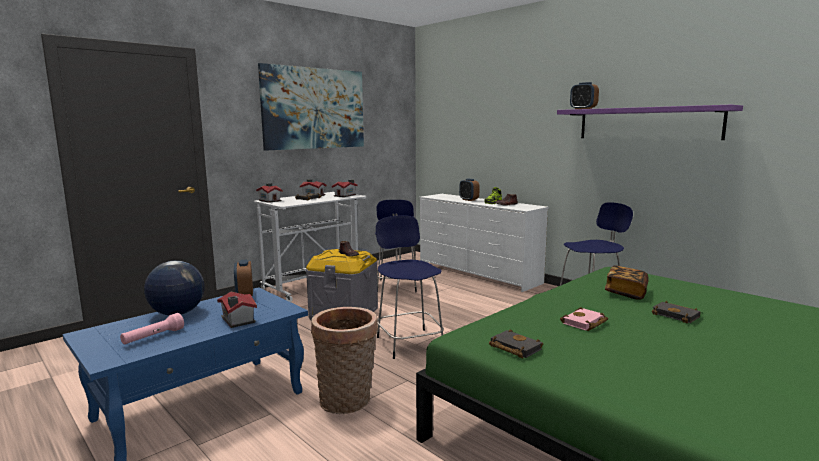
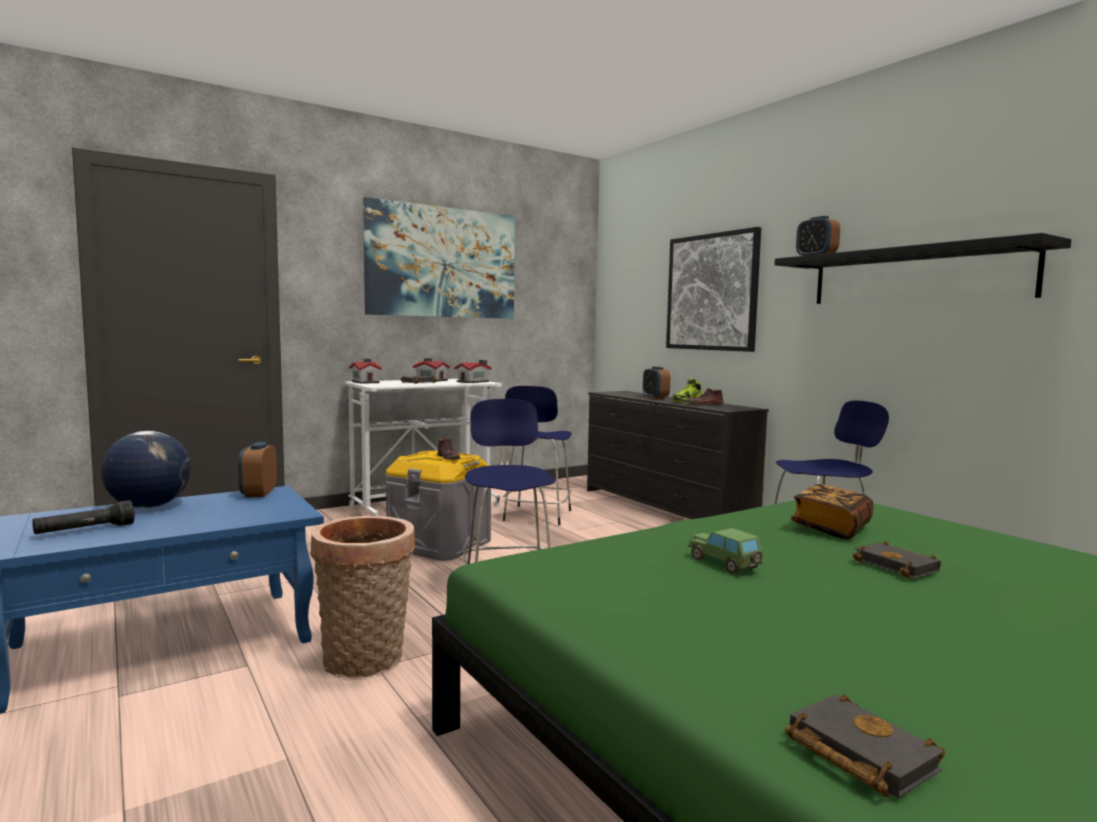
camera: 10 degrees right, 5 degrees down
(153, 337) = (85, 531): pink flashlight -> black flashlight
(237, 320) = (215, 520): toy house -> none
(477, 273) = (664, 508): white dresser -> black dresser
(505, 127) = (711, 292): none -> picture
(513, 348) = (572, 586): black book -> black book (855, 753)
(584, 323) = (724, 564): pink book -> toy car
(647, 123) = (916, 276): purple shelf -> black shelf

